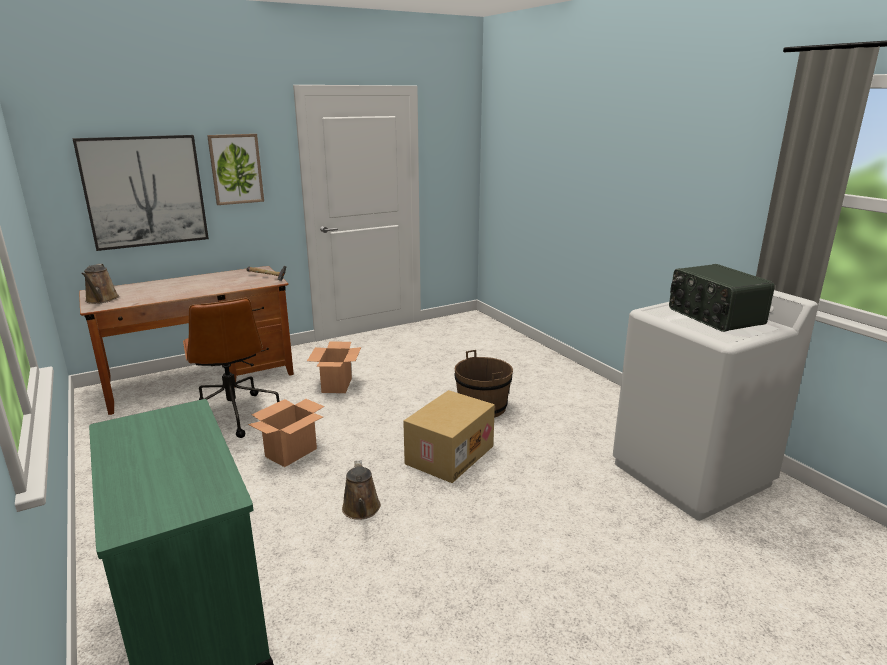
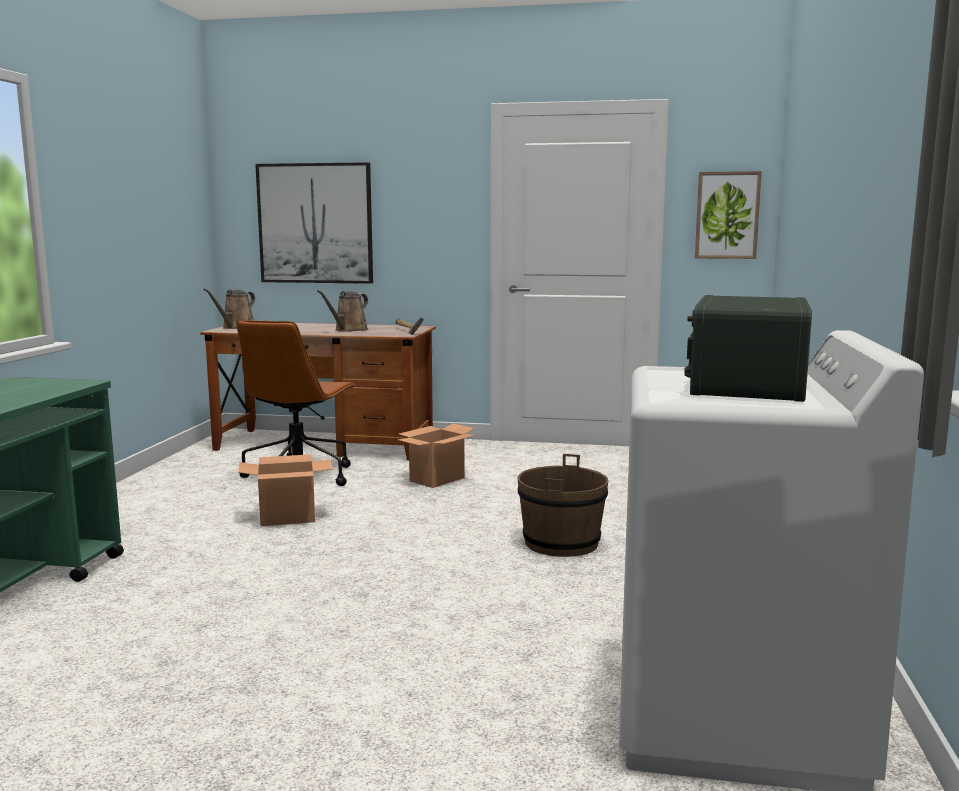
camera: 40 degrees right, 10 degrees down
(236, 169) = (412, 204): picture -> picture (727, 215)
(361, 510) = (254, 581): brown watering can -> brown watering can (349, 330)
(449, 454) = (431, 570): cardboard box -> none

